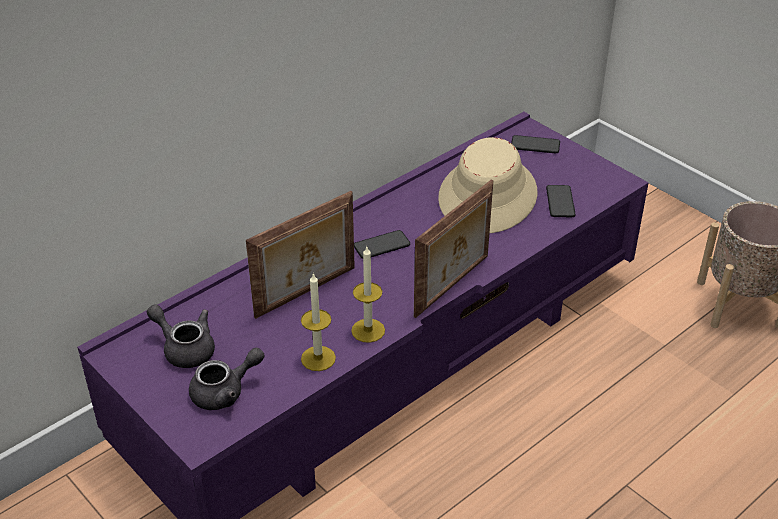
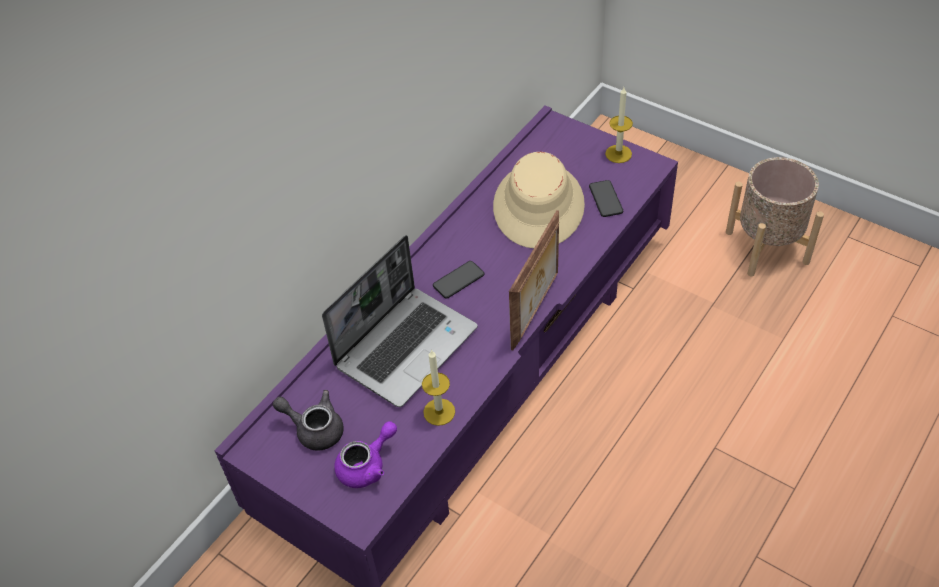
camera: 10 degrees left, 10 degrees up
(225, 392) = (367, 465): grey teapot -> purple teapot
(307, 293) = (406, 346): picture frame -> laptop
(368, 330) = (474, 373): candle -> candle (618, 154)
(535, 145) = (565, 141): phone -> none

